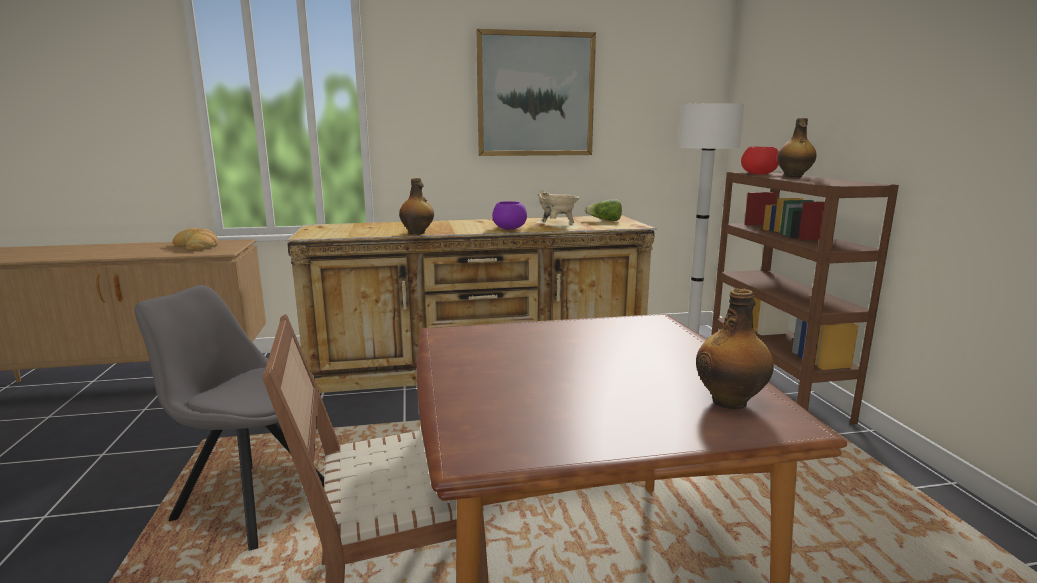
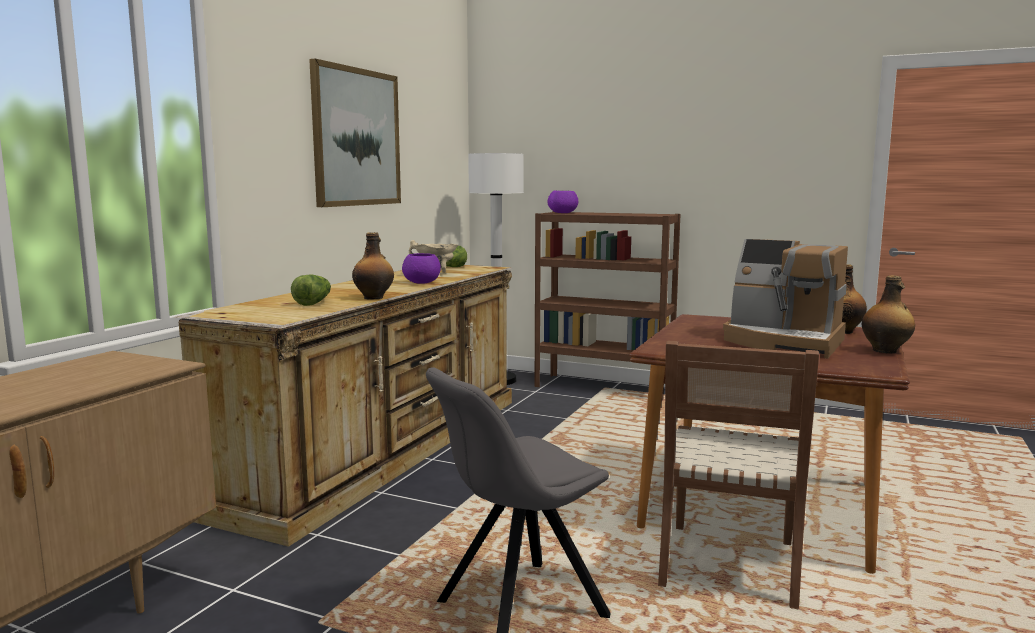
camera: 55 degrees left, 5 degrees down
(198, 246) = (78, 371): bread -> none
(376, 229) = (313, 303): none -> lettuce
(581, 378) = (784, 342): none -> coffee machine
(759, 174) = (563, 213): red bowl -> purple bowl
(793, 177) = (598, 213): bottle -> bottle (885, 351)

